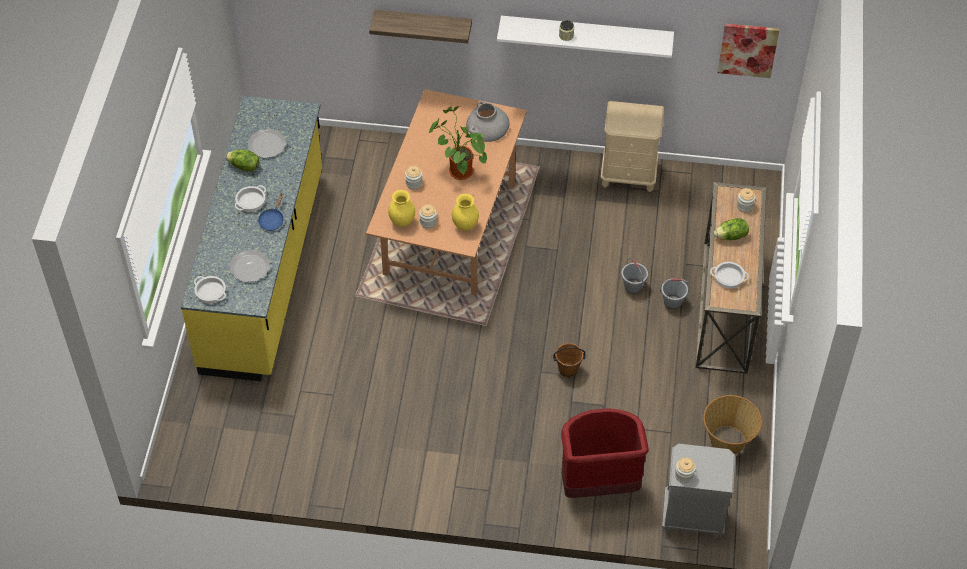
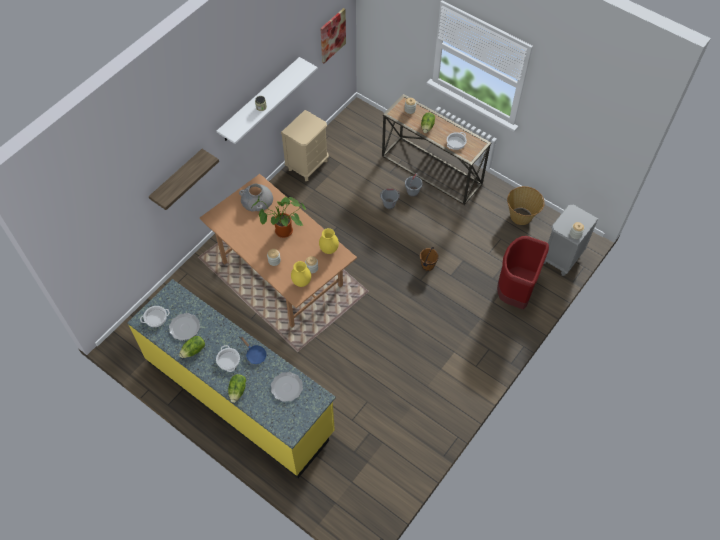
camera: 60 degrees left, 5 degrees up
(211, 292) = (292, 422): cooking pot -> cooking pot (156, 317)
(220, 227) = (238, 390): none -> lettuce

